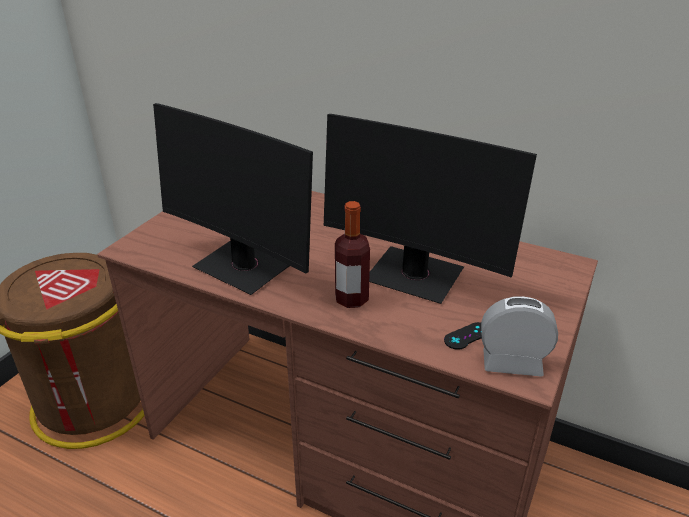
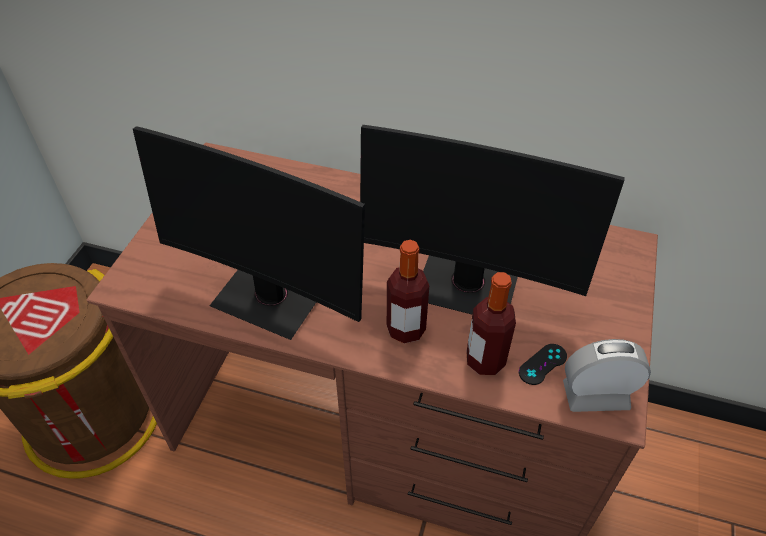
camera: 10 degrees left, 15 degrees up
(416, 327) = (485, 360): none -> bottle

